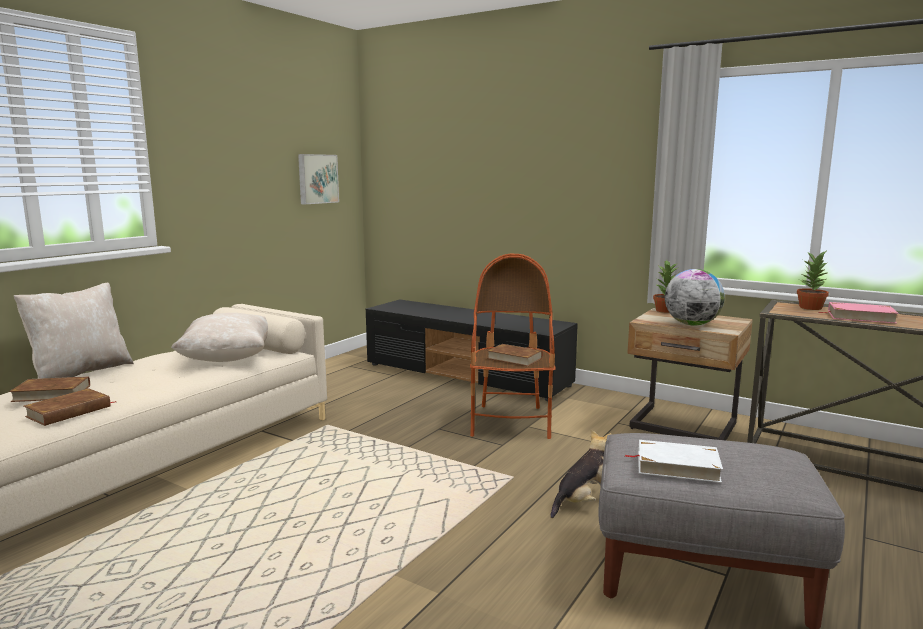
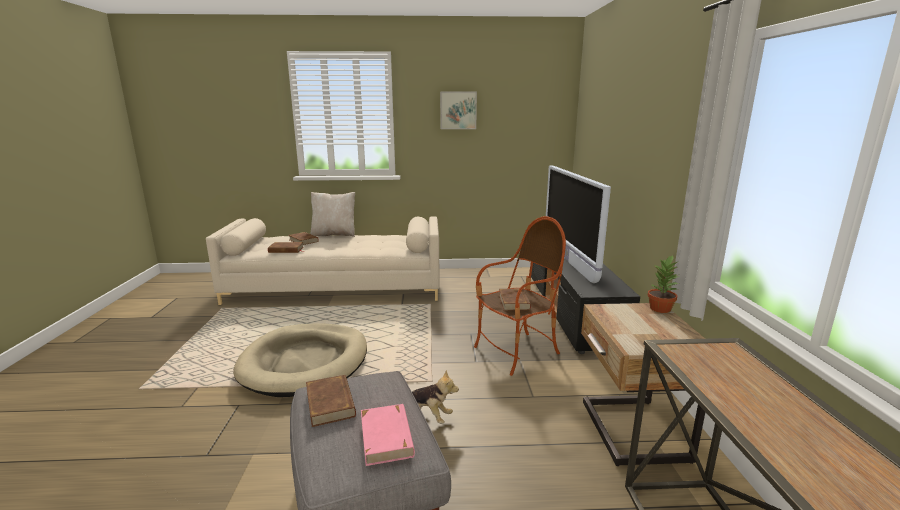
camera: 55 degrees right, 5 degrees up
(228, 358) = (387, 246): beige pillow -> none
(317, 179) = (525, 138): picture -> picture (458, 110)
(349, 547) = (305, 362): none -> beige dog bed
(457, 316) = (568, 260): none -> television
(677, 466) = (331, 403): white book -> brown book
(692, 324) = (627, 328): globe -> none
(811, 308) = (742, 364): potted plant -> none
(860, 317) = (747, 400): pink book -> pink book (387, 437)

